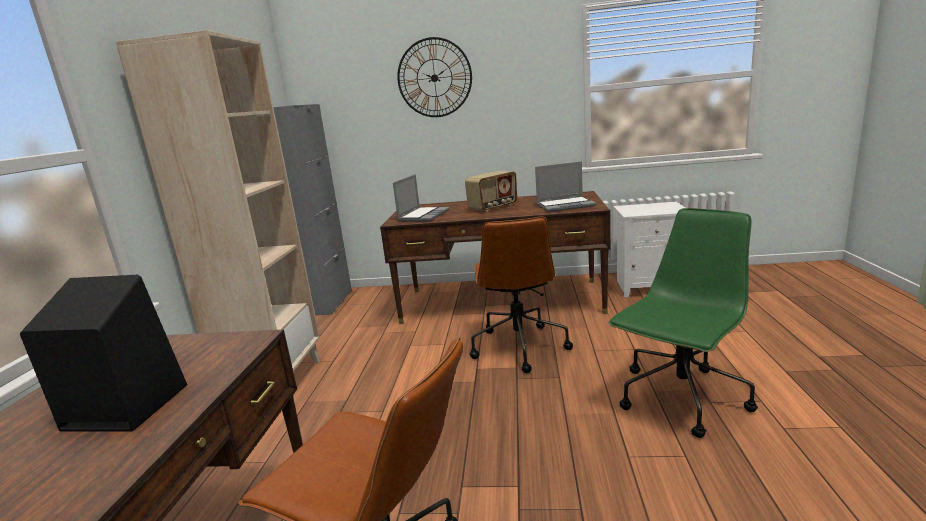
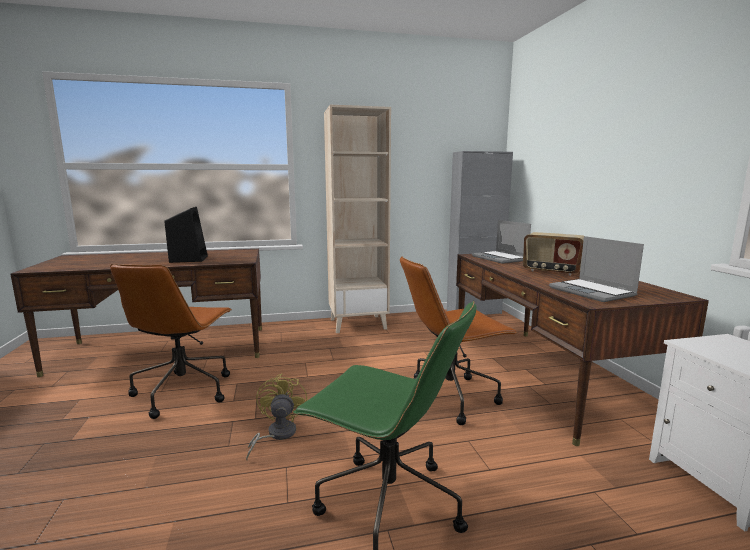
camera: 70 degrees right, 5 degrees down
(423, 215) = (500, 258): laptop -> laptop turned 60 degrees clockwise
(434, 78) = (591, 129): wall clock -> none
(564, 464) = (276, 435): none -> yellow fan

